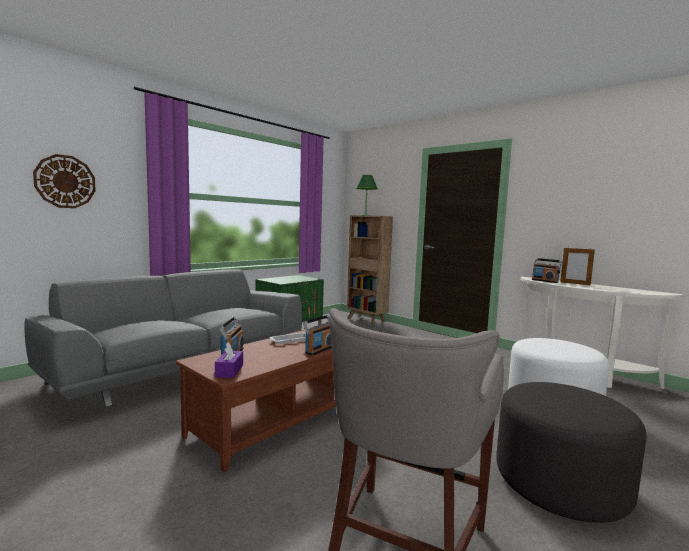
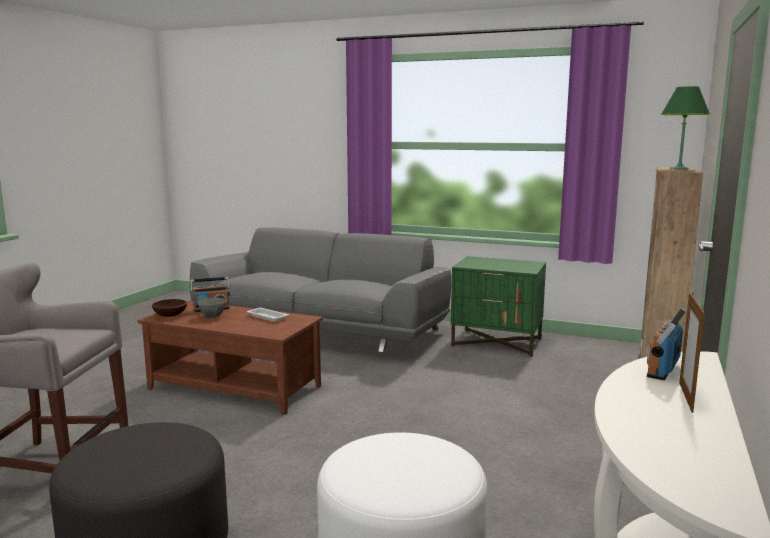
camera: 70 degrees right, 5 degrees up
(65, 181) = (293, 139): wall clock -> none
(229, 371) = (170, 315): purple tissue box -> brown bowl
(261, 355) = (213, 316): none -> grey bowl
(319, 350) = (244, 329): radio -> none

